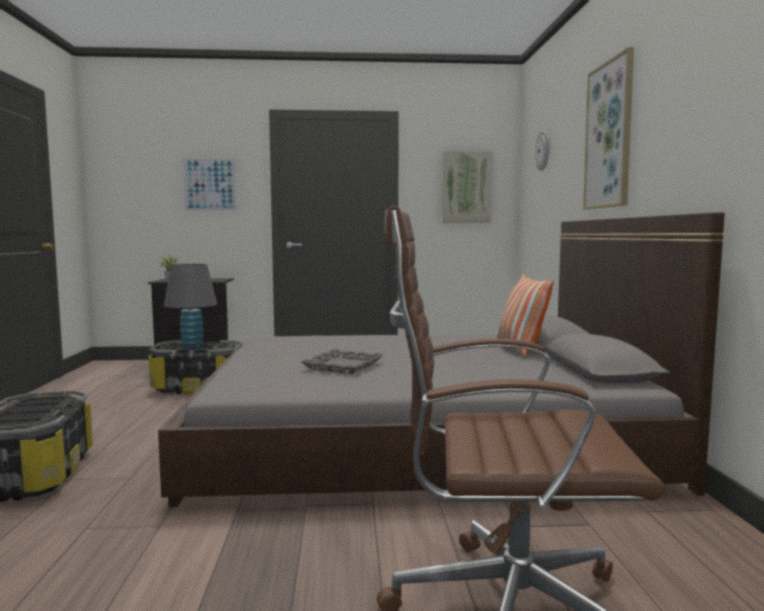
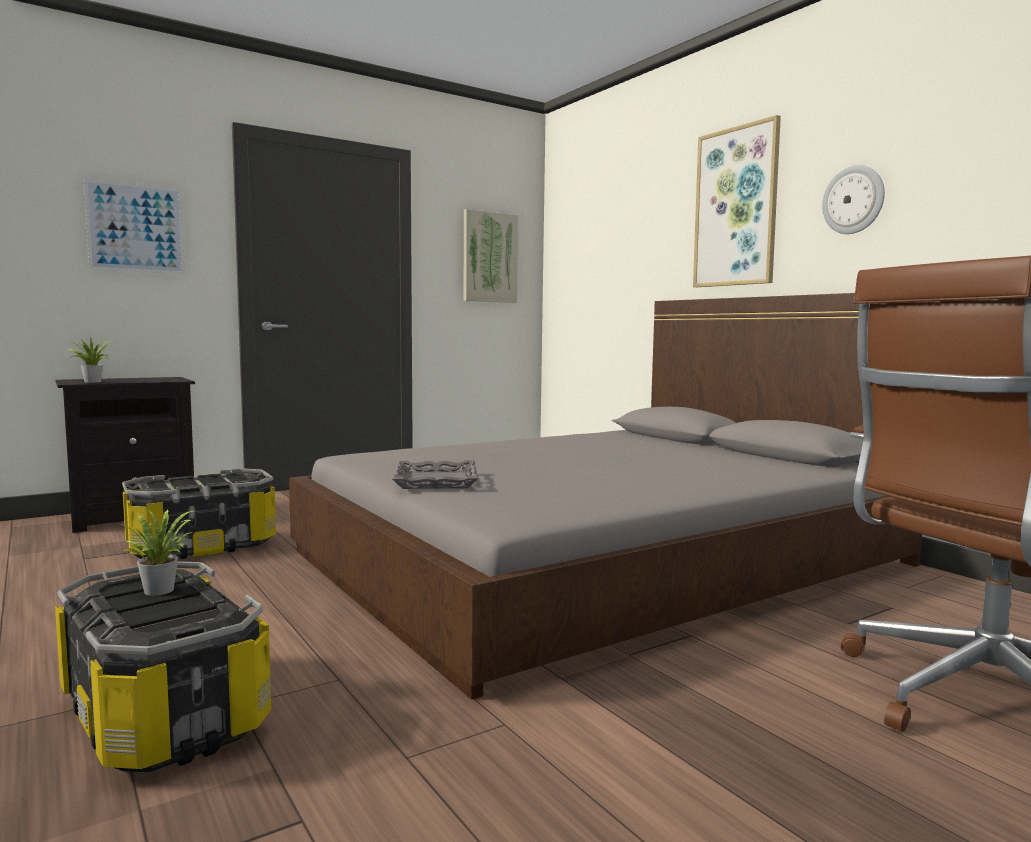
camera: 30 degrees left, 0 degrees up
(46, 405) = (161, 589): none -> potted plant
(192, 347) = (193, 483): grey table lamp -> none
(343, 366) = (559, 477): grey tray -> grey tray (436, 481)
(520, 350) = (677, 445): pillow -> none
(543, 150) = (599, 219): wall clock -> wall clock (853, 200)

